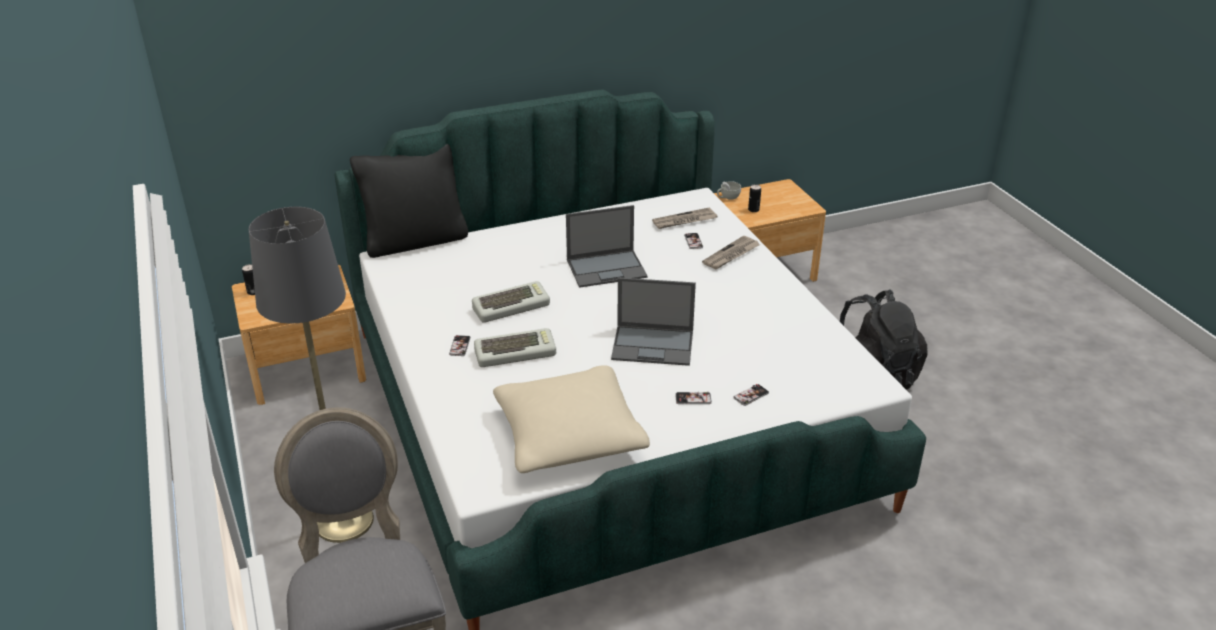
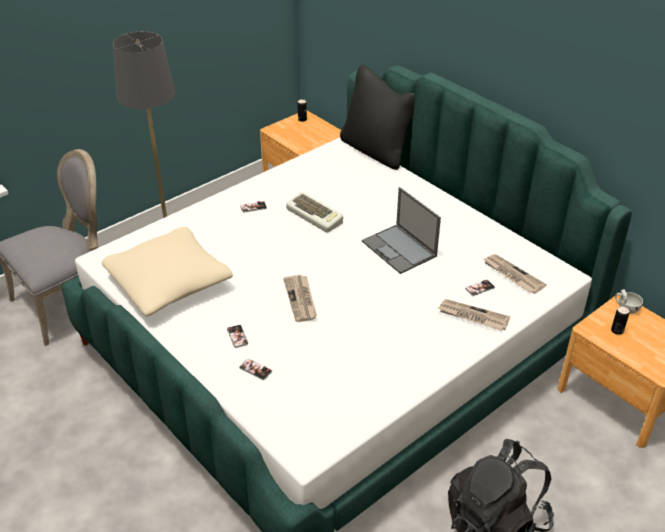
camera: 70 degrees right, 5 degrees up
(515, 352) = (258, 233): keyboard -> none
(654, 345) = (301, 299): laptop -> newspaper

